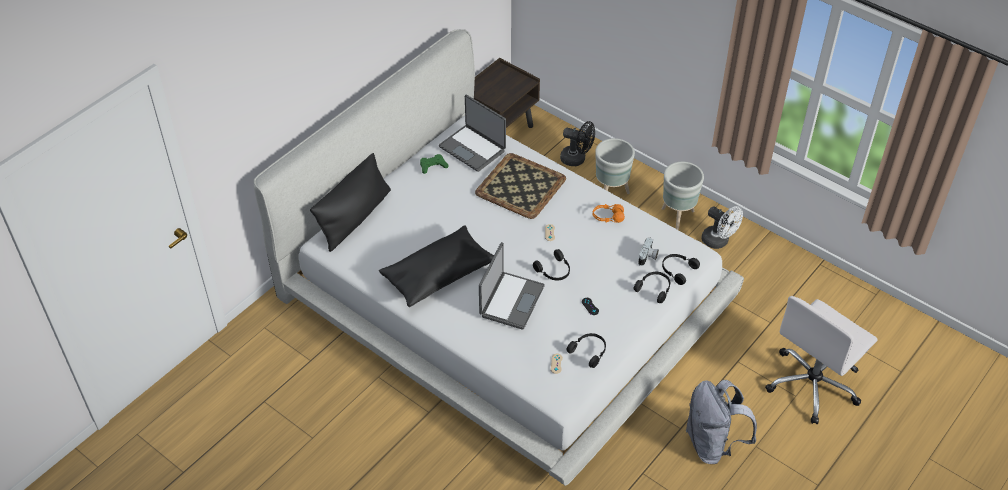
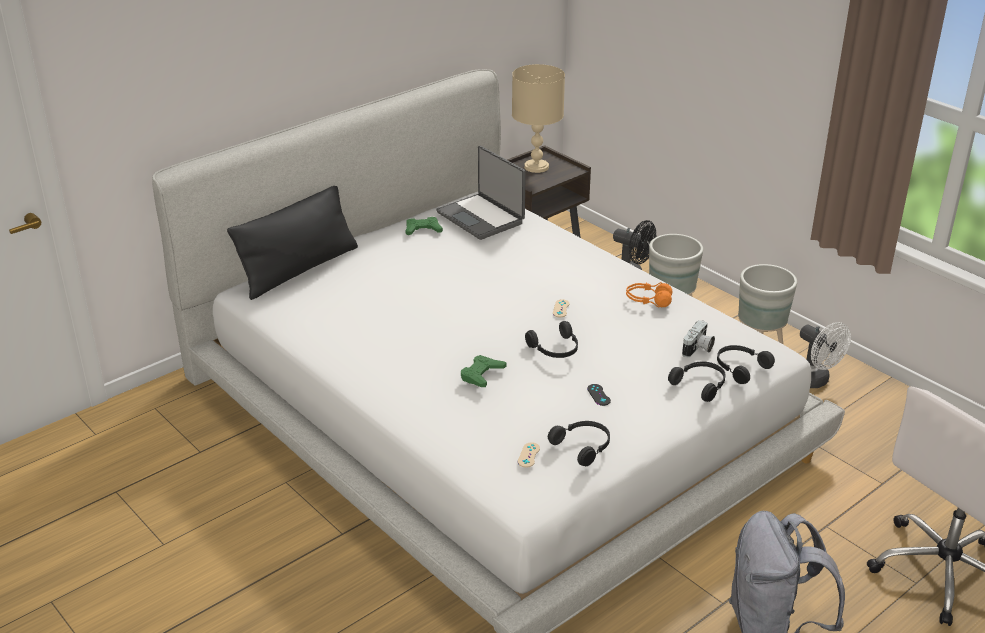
camera: 10 degrees right, 15 degrees down
(438, 275) = (389, 338): black pillow -> none
(498, 82) = (536, 167): none -> beige table lamp
(510, 301) = (482, 375): laptop -> green game controller
(520, 185) = (534, 258): tray -> none

